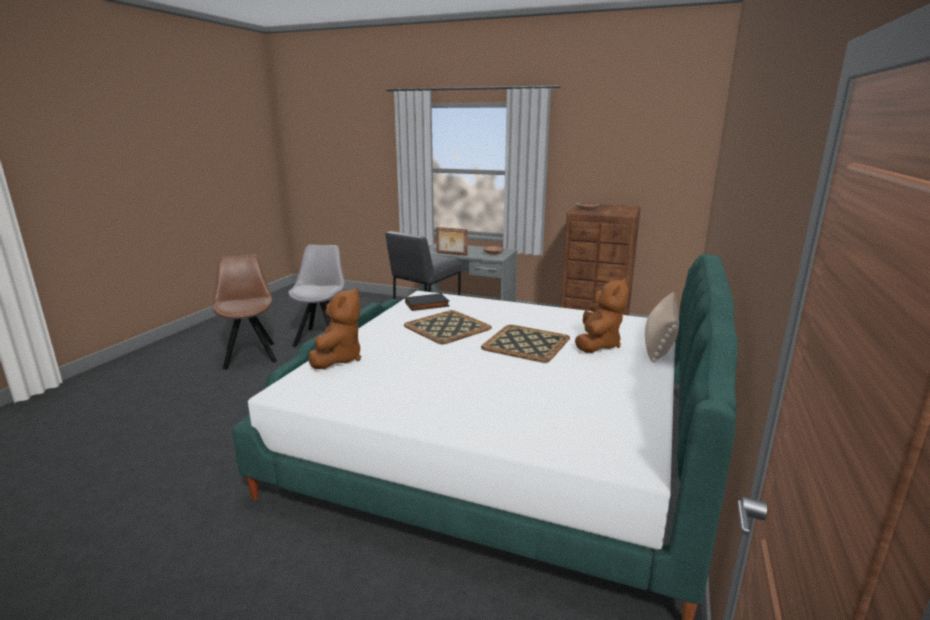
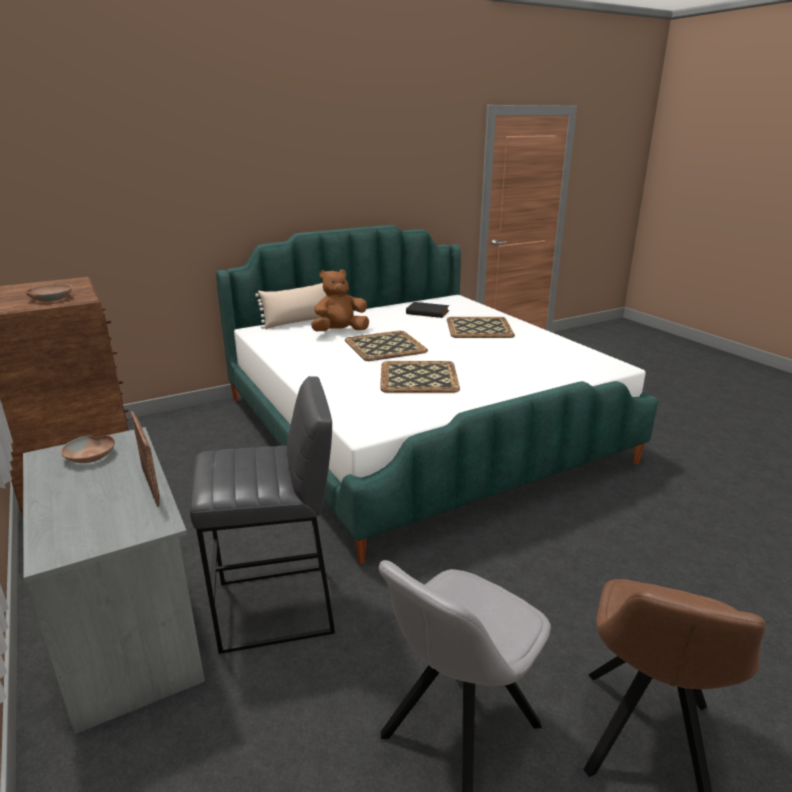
camera: 140 degrees left, 5 degrees up
(338, 359) = (556, 378): brown plush toy -> none
(427, 305) = (389, 411): black book -> black book (428, 312)
(488, 402) = (479, 328): none -> tray

